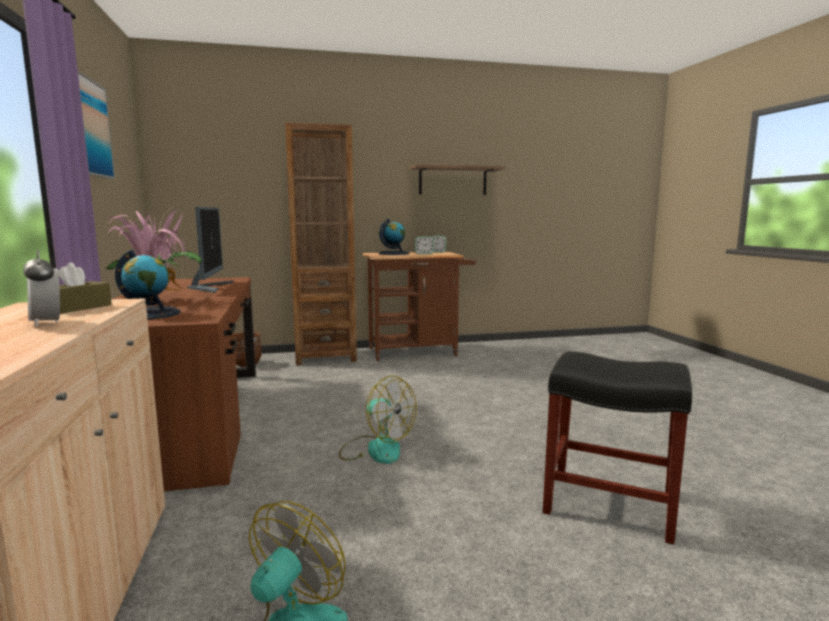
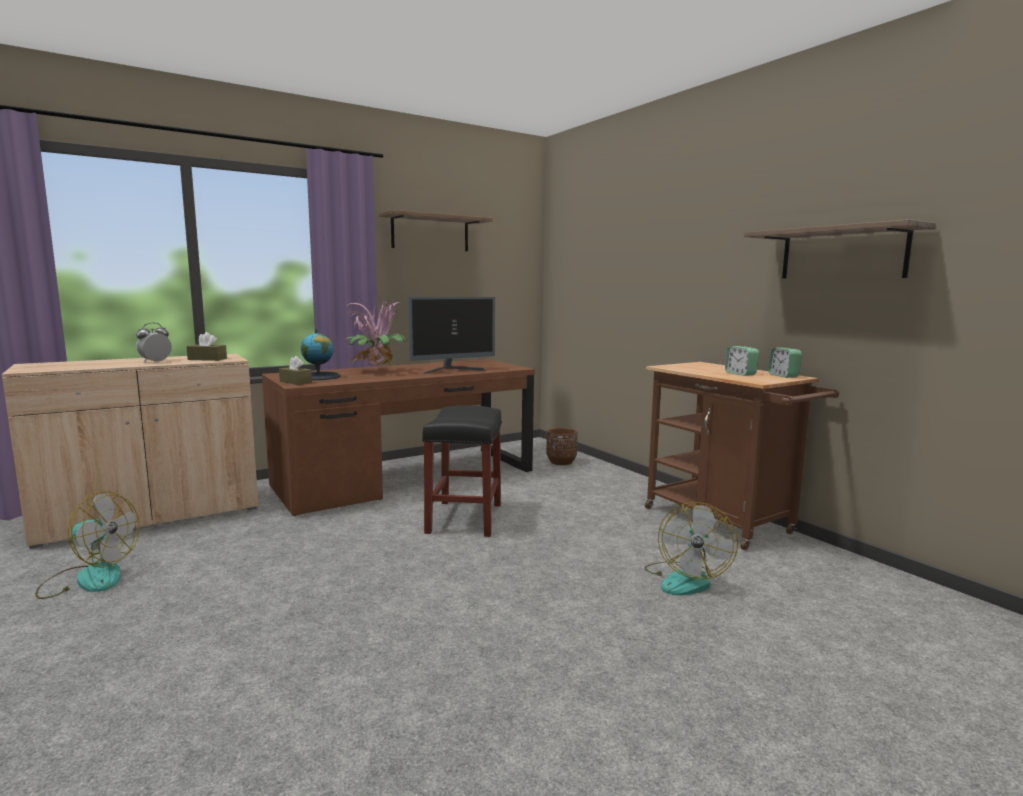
camera: 70 degrees right, 0 degrees up
(91, 128) = (430, 233): picture -> shelf
(174, 320) = (295, 382): none -> brown tissue box
(325, 356) = (627, 483): brown bookcase -> none
(376, 449) = (373, 554): fan -> fan (686, 579)
(394, 253) = (713, 367): globe -> none
(611, 505) = (242, 714): black stool -> black stool (465, 519)

